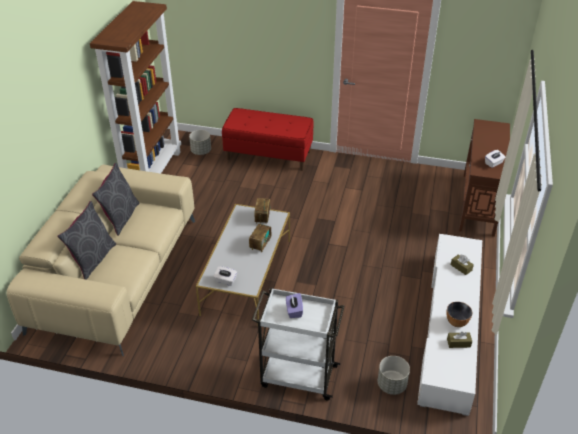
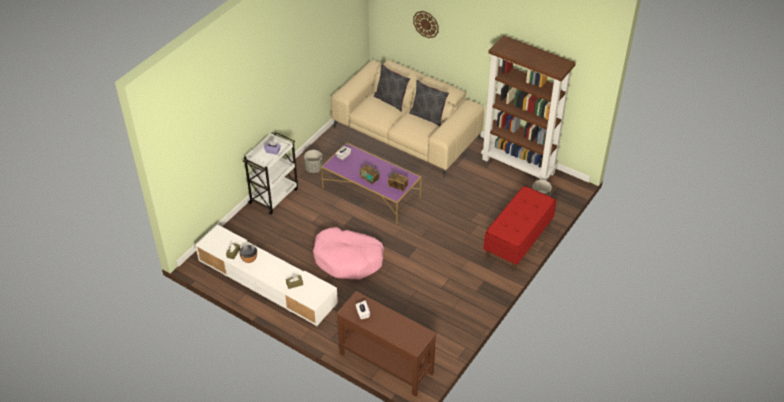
camera: 110 degrees right, 5 degrees up
(28, 139) = (426, 24): none -> wall clock
(247, 276) = (371, 193): white coffee table -> purple coffee table
(367, 266) = (348, 259): none -> pink dog bed
(391, 384) = (242, 235): grey planter -> grey planter (314, 168)

